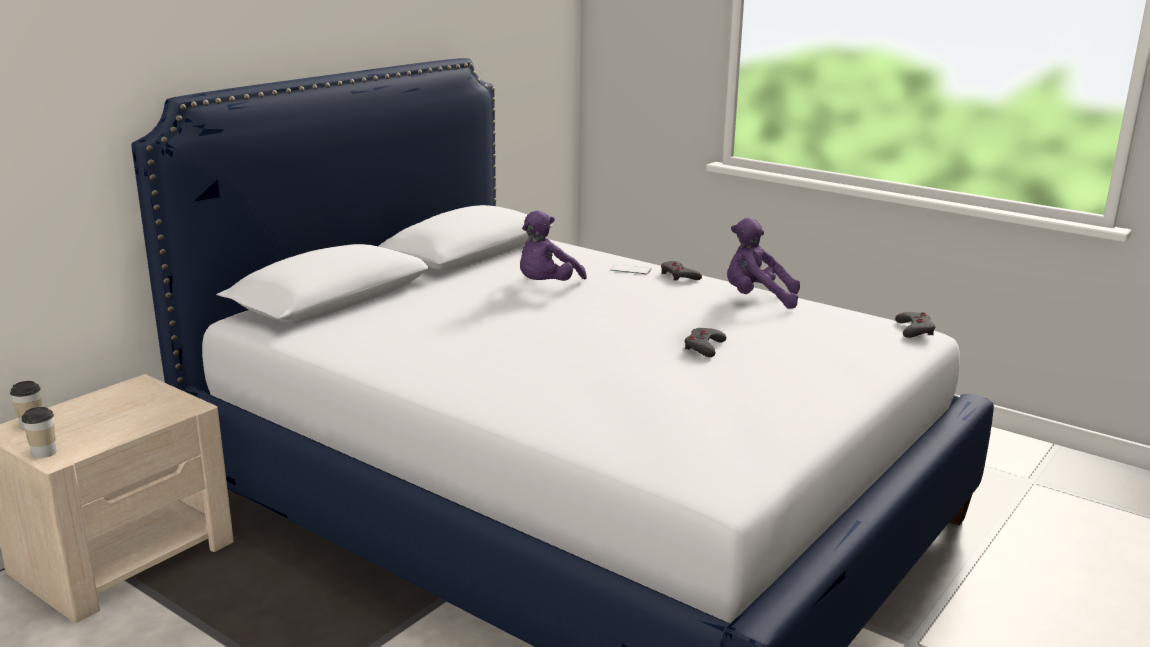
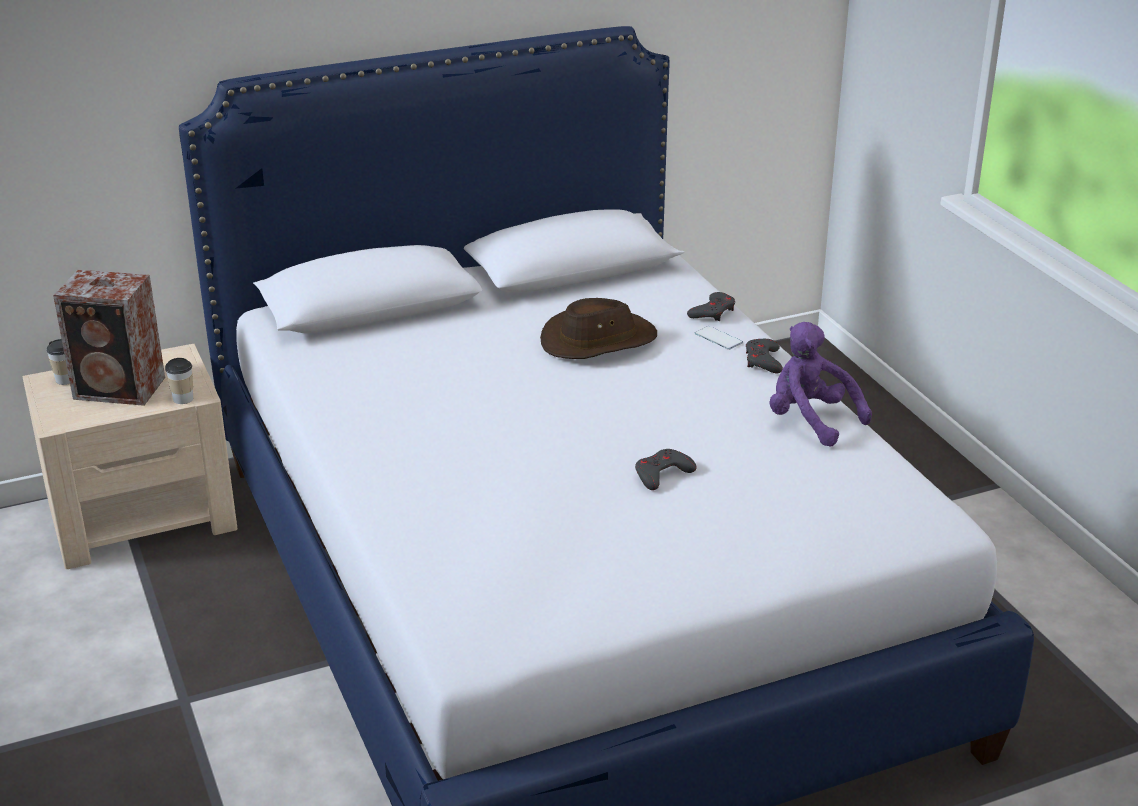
camera: 30 degrees right, 10 degrees up
(44, 453) = (52, 414): cup -> cup (183, 399)
(103, 419) = (121, 389): none -> speaker
(546, 286) = (598, 340): purple plush toy -> brown hat
(914, 330) = (939, 518): grey game controller -> grey game controller (713, 312)

